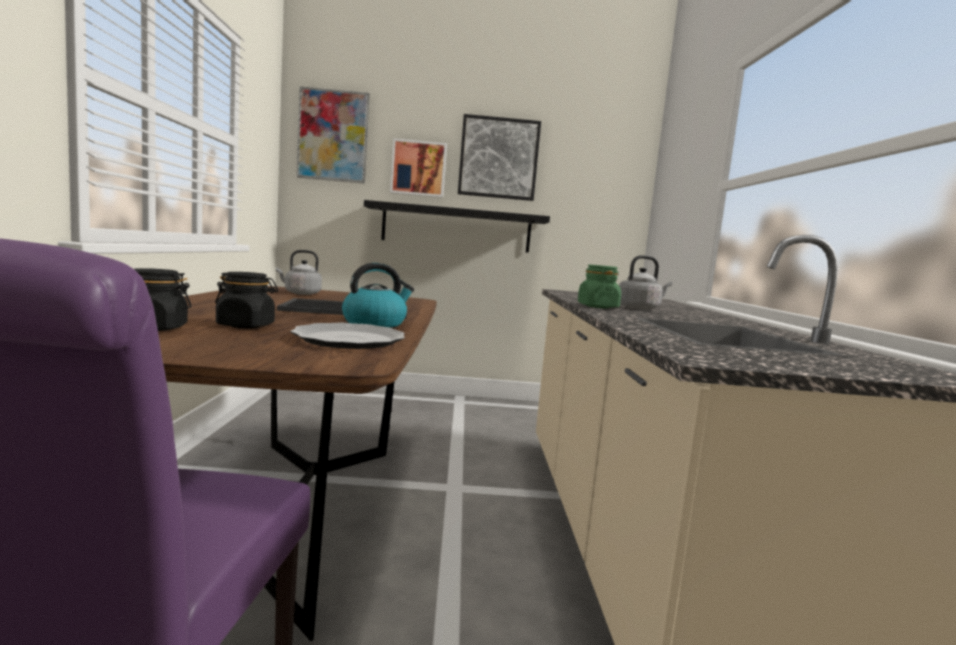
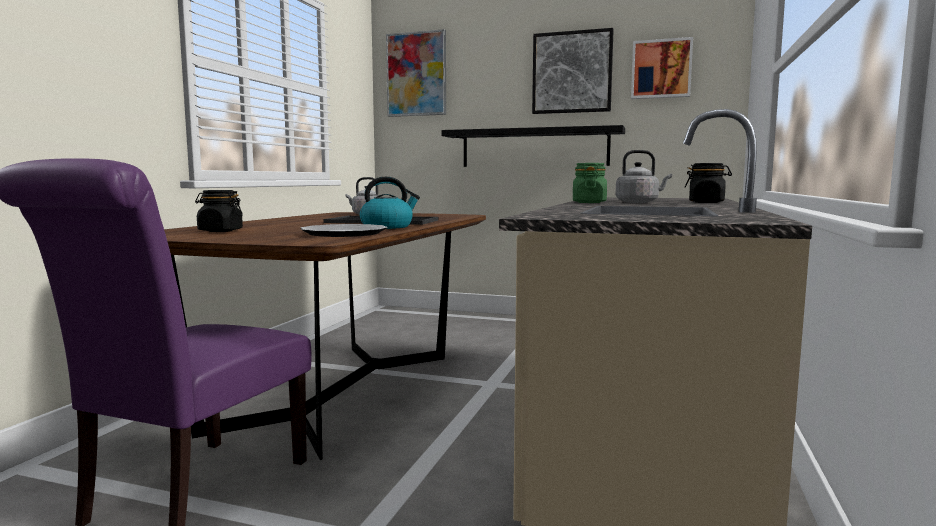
camera: 20 degrees right, 0 degrees up
(246, 326) = (283, 229): black jar -> black jar (706, 202)
(418, 168) = (494, 94): picture -> picture (661, 69)

